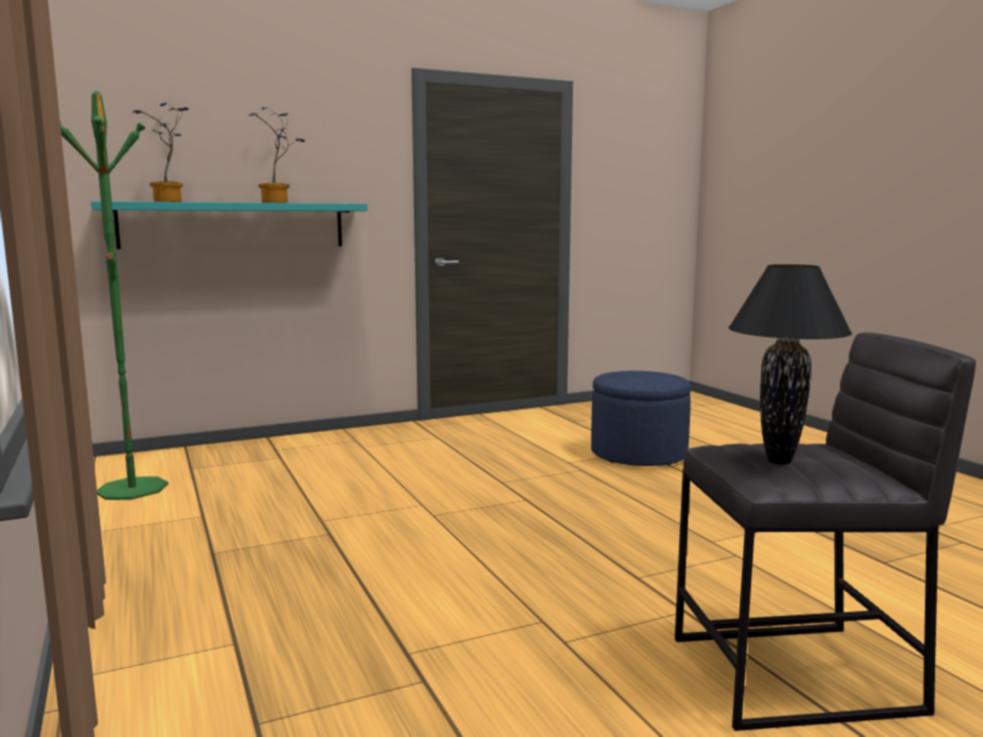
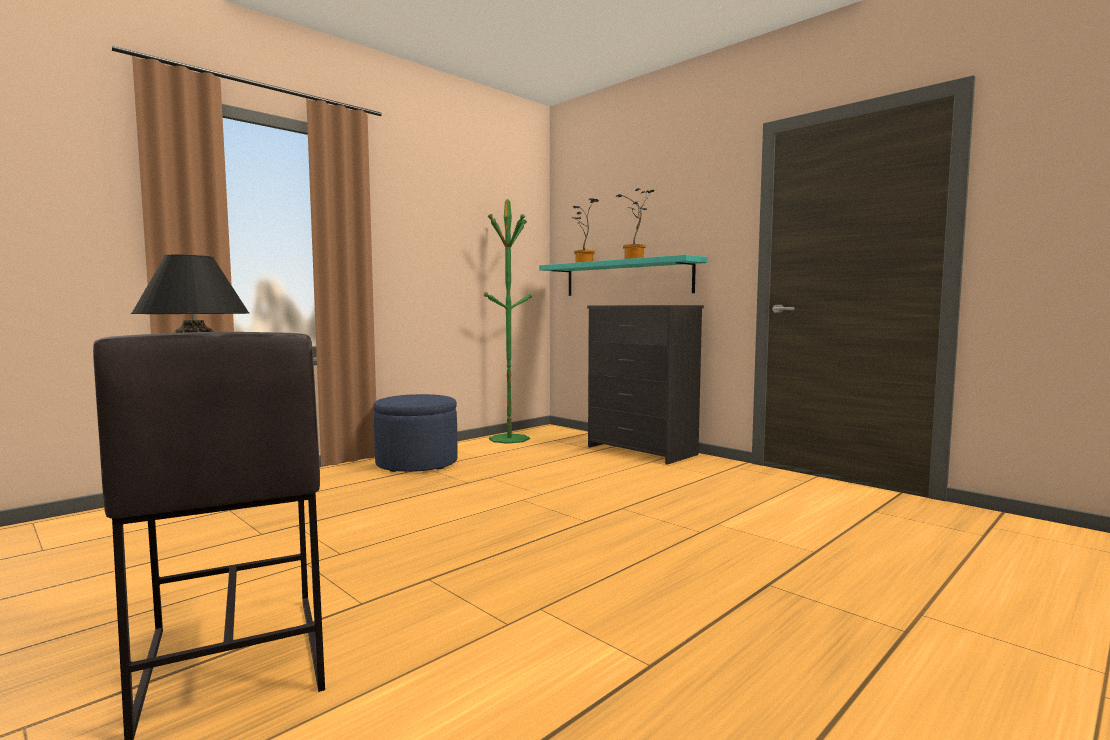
camera: 70 degrees right, 5 degrees down
(316, 443) = (642, 451): none -> black dresser
(638, 454) = (802, 552): blue ottoman -> blue ottoman (417, 463)

